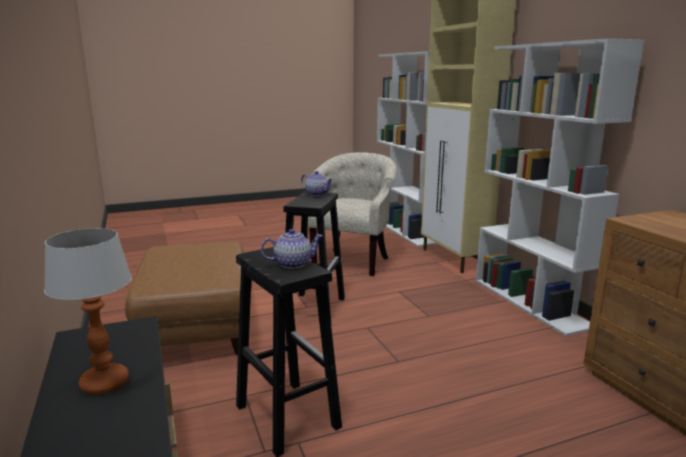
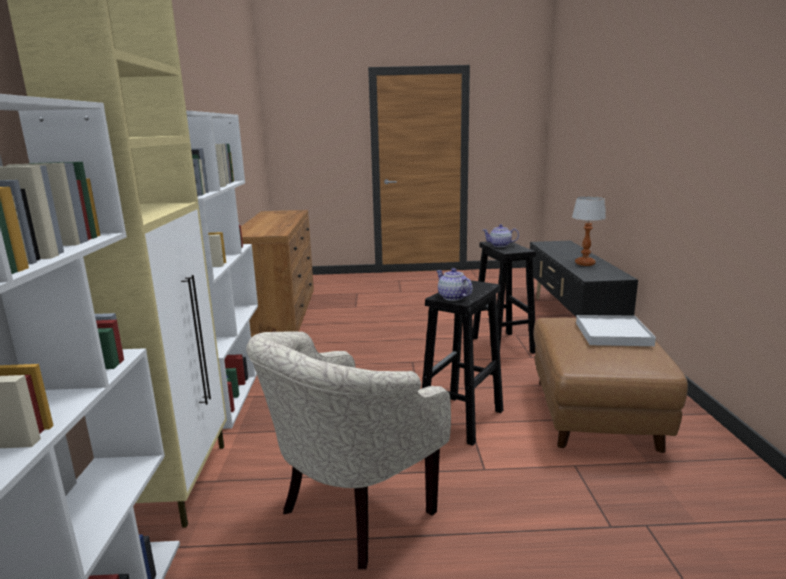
camera: 160 degrees left, 0 degrees up
(179, 260) = (612, 334): none -> white tray

